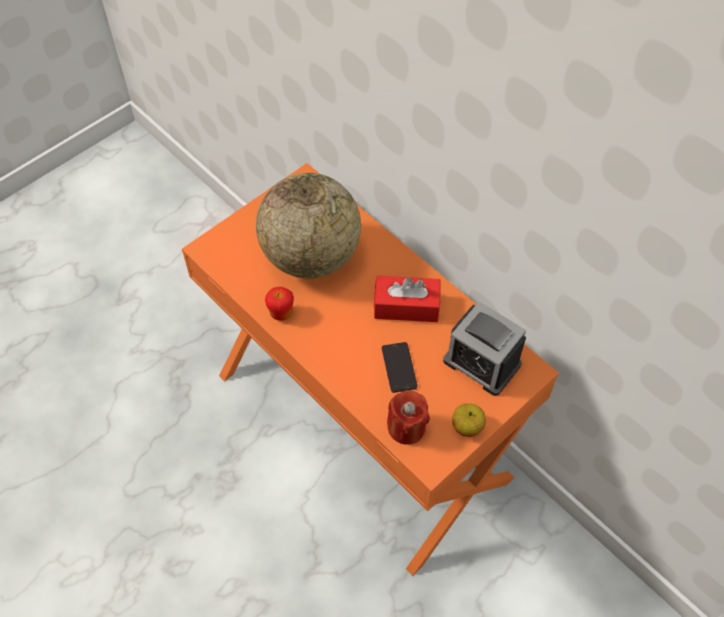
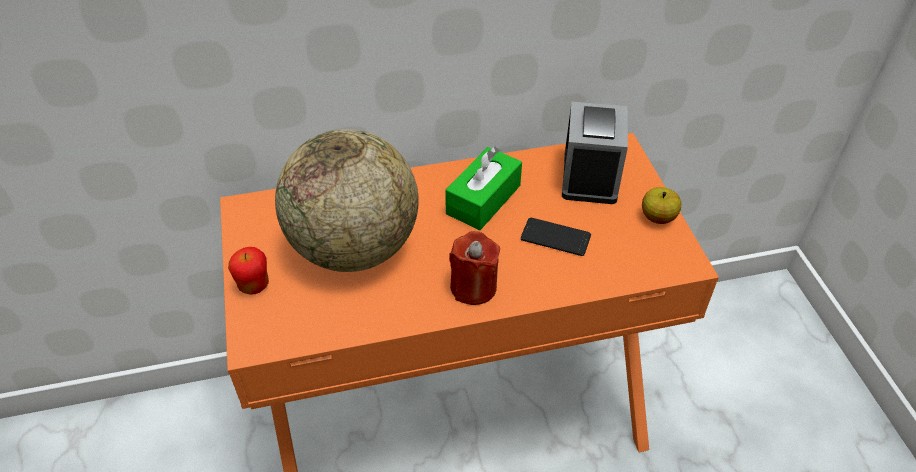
camera: 60 degrees left, 10 degrees down
(281, 313) = (411, 307): apple -> apple (254, 286)
(406, 306) = (483, 199): red tissue box -> green tissue box
(406, 427) = (633, 263): red candle -> red candle (473, 287)
(481, 362) = (590, 176): alarm clock -> alarm clock turned 60 degrees counterclockwise

